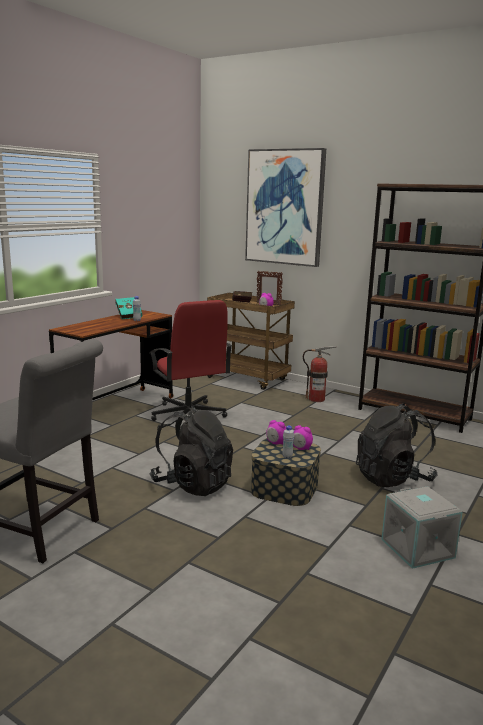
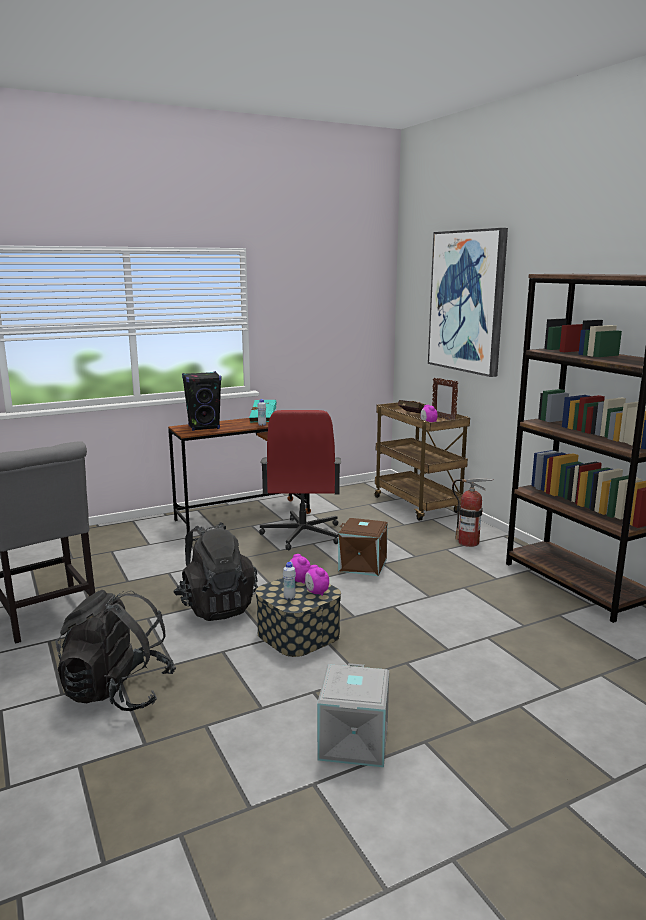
camera: 30 degrees right, 0 degrees up
(87, 327) = (204, 427): none -> black speaker
(265, 428) = (363, 565): none -> brown storage box
(393, 478) = (435, 655): black backpack -> black backpack (118, 692)

